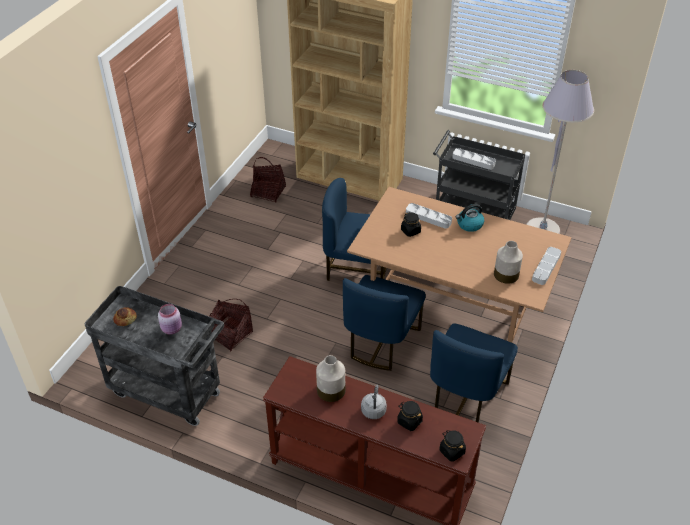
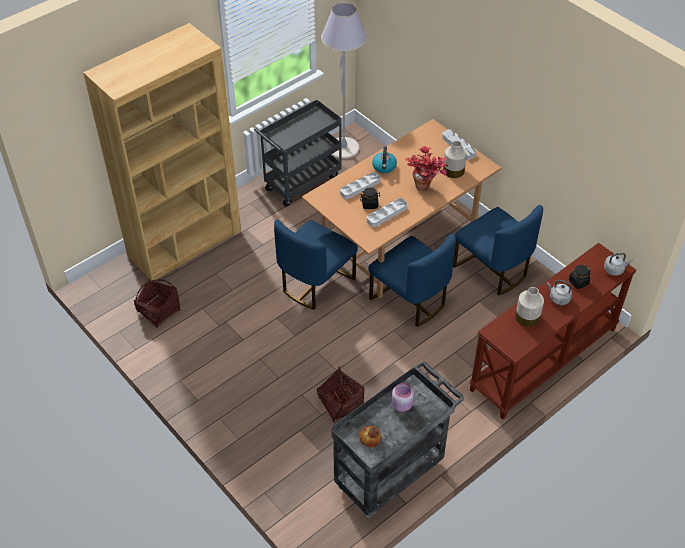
camera: 65 degrees left, 5 degrees up
(451, 451) = (614, 269): black jar -> grey kettle
(461, 262) = (426, 189): none -> potted plant
(473, 161) = (295, 134): grey tray -> grey tray (386, 214)

